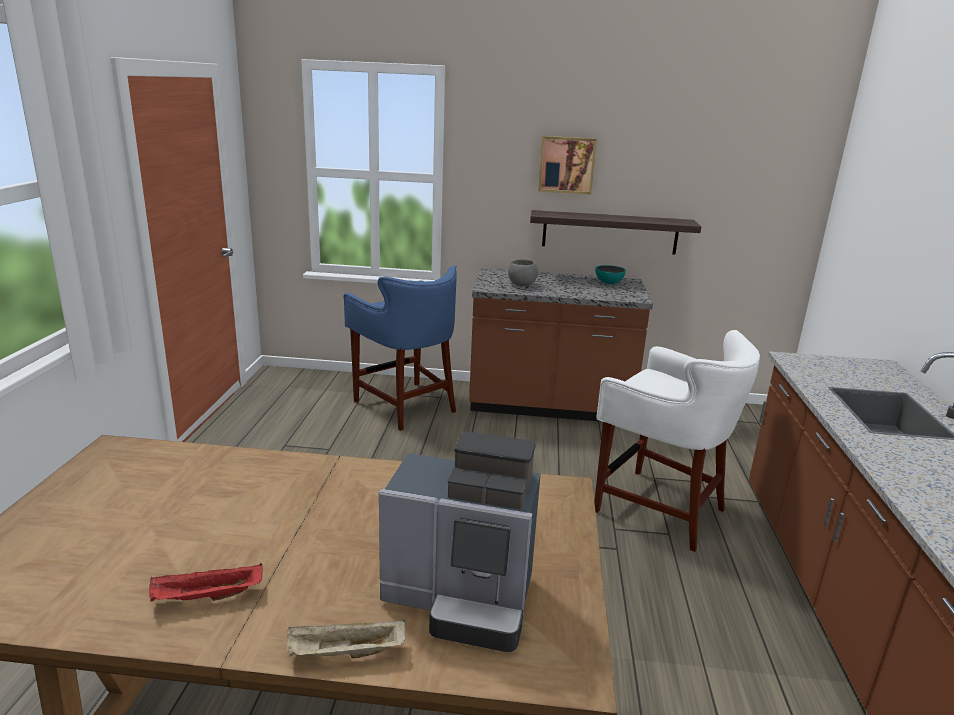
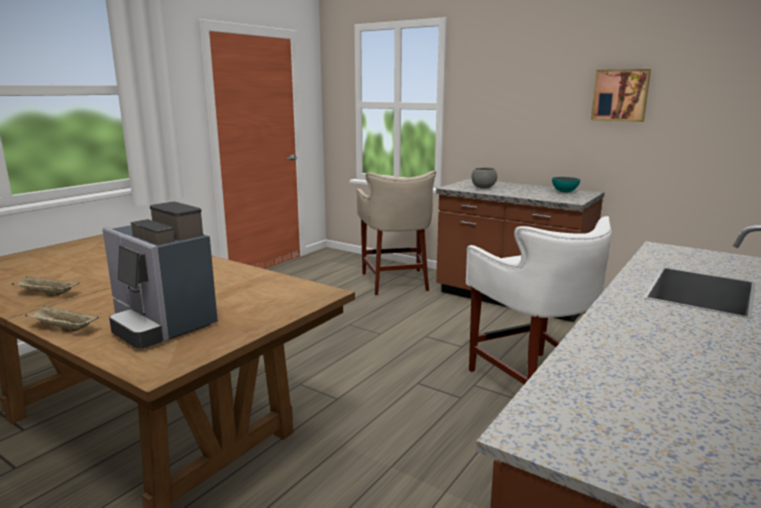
camera: 30 degrees right, 5 degrees down
(206, 598) = (46, 294): red tray -> beige tray
(406, 405) = (396, 281): blue stool -> beige stool
(566, 165) = (539, 90): picture -> picture (620, 95)
(610, 232) = (577, 149): shelf -> none

